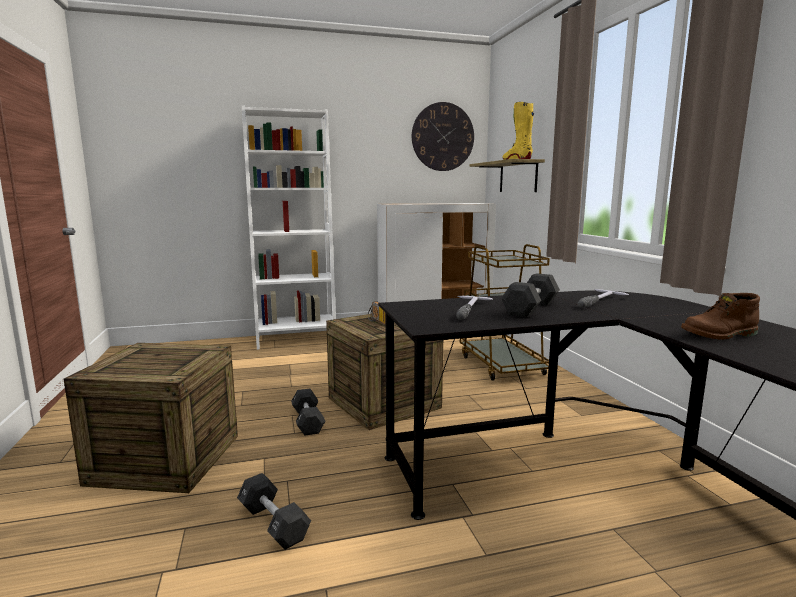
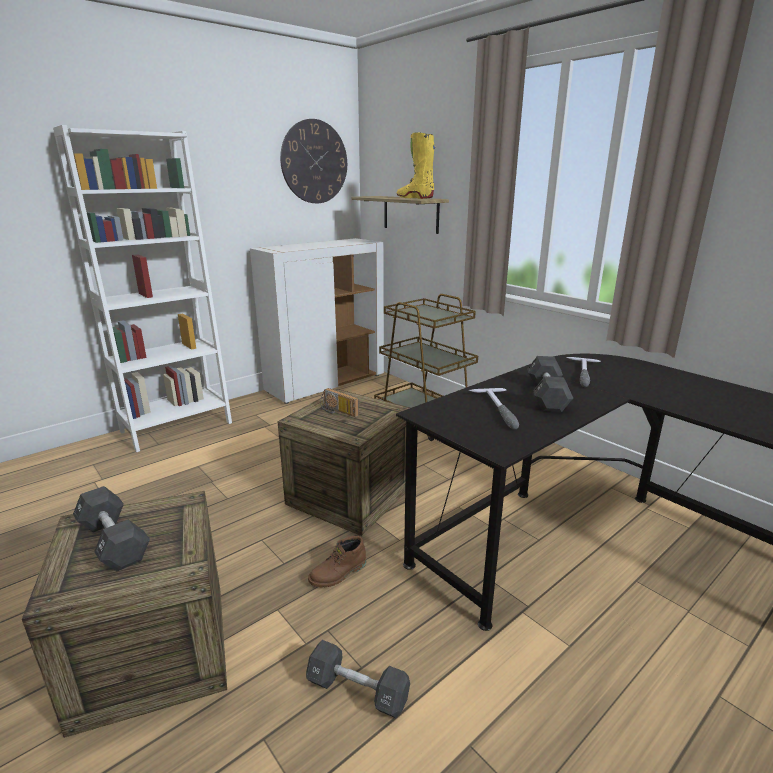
camera: 25 degrees left, 10 degrees up
(308, 421) = (286, 543): black dumbbell -> black dumbbell (113, 541)
(720, 335) = (720, 408): brown boot -> brown boot (338, 574)

